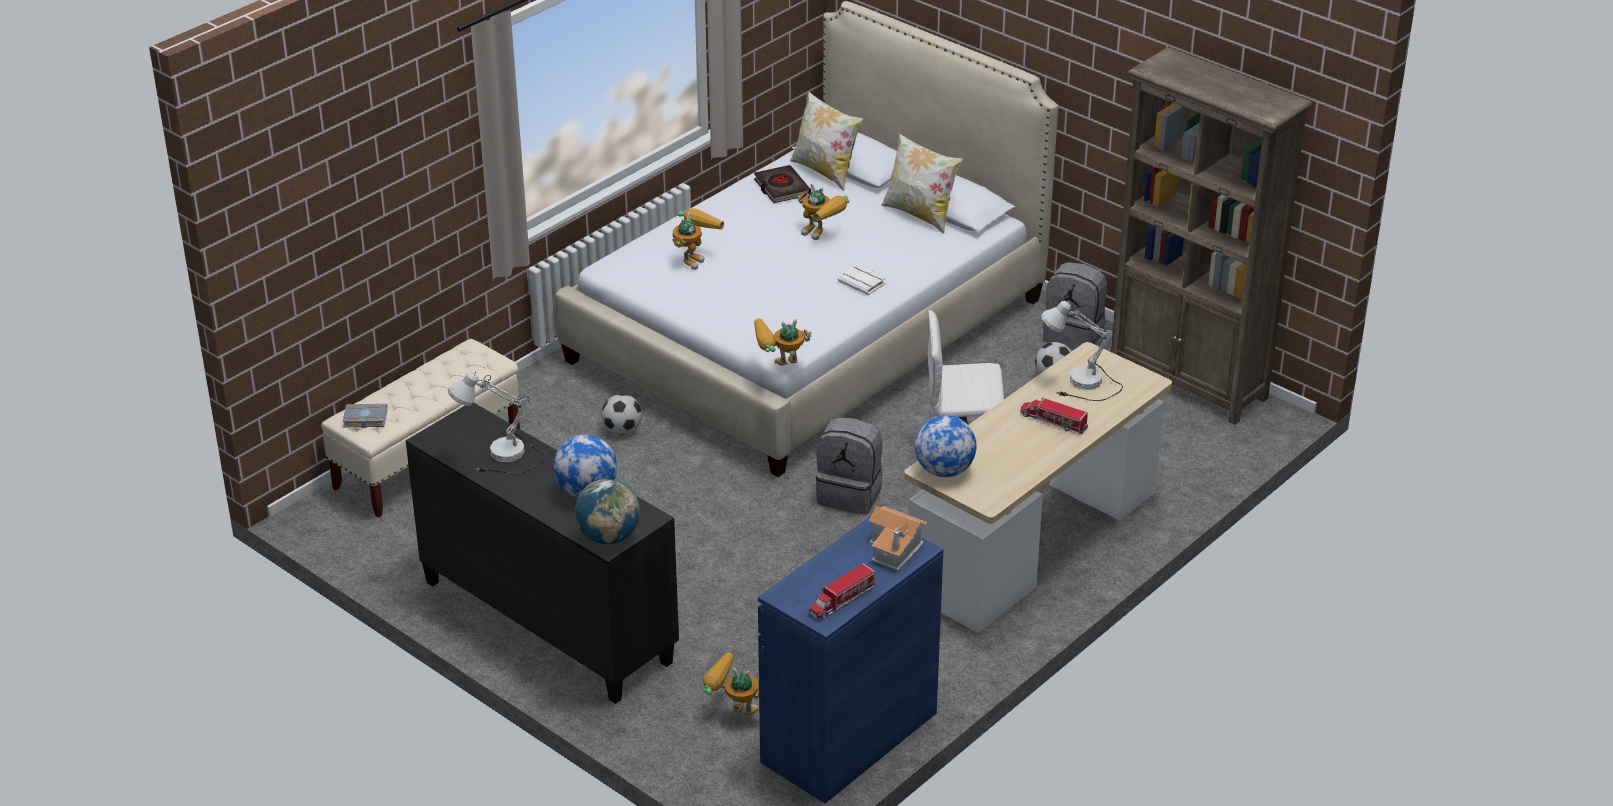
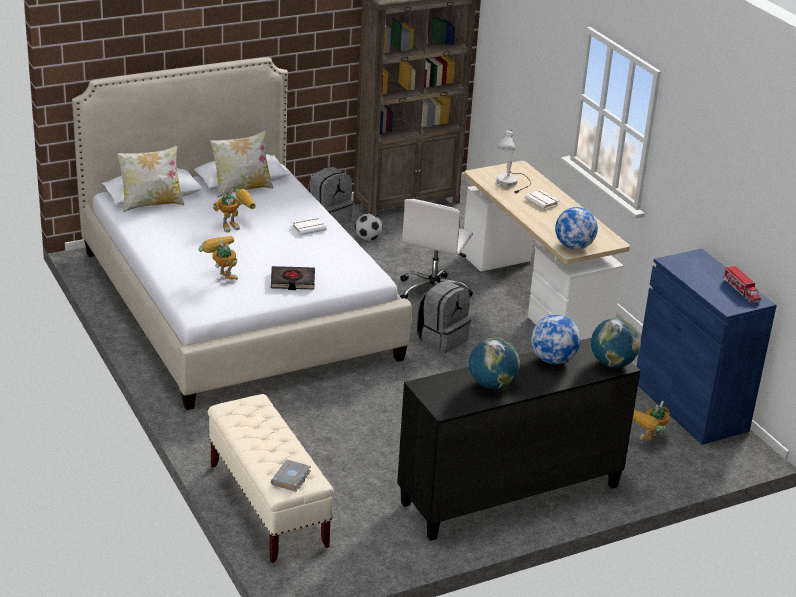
camera: 70 degrees left, 5 degrees down
(502, 459) = (492, 385): white table lamp -> globe
(622, 430) = (298, 407): football -> none
(779, 368) = (387, 282): toy robot -> none
(781, 188) = (156, 224): black book -> black book (292, 281)
(895, 549) = (696, 262): toy house -> none
(1053, 422) = (543, 202): toy truck -> white book

